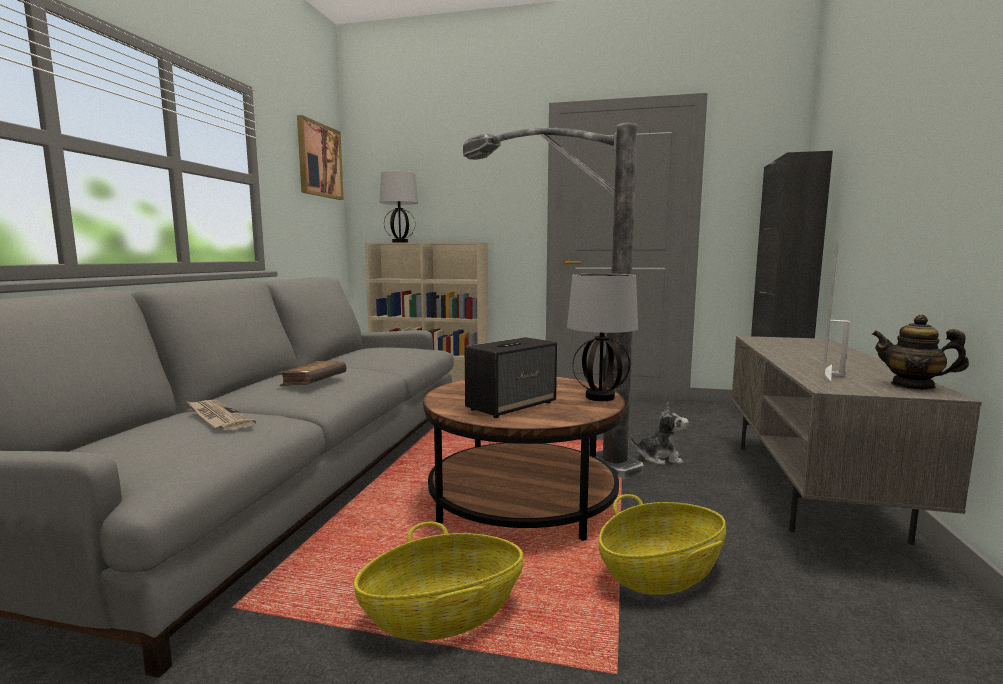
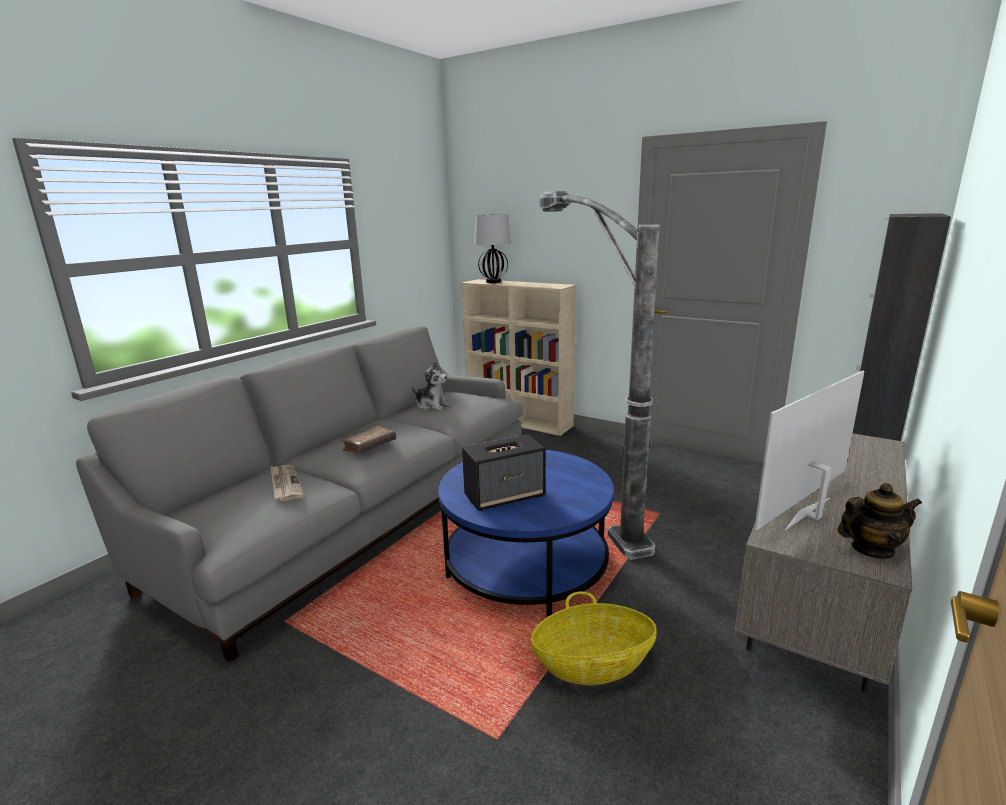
camera: 20 degrees right, 10 degrees up
(319, 160) = (420, 205): picture -> none
(443, 614) = (409, 659): basket -> none
(522, 499) = (526, 565): brown coffee table -> blue coffee table
(599, 397) = (590, 494): table lamp -> none
(659, 458) = (683, 540): plush toy -> plush toy (432, 405)
(913, 385) = (871, 549): teapot -> teapot turned 120 degrees clockwise

